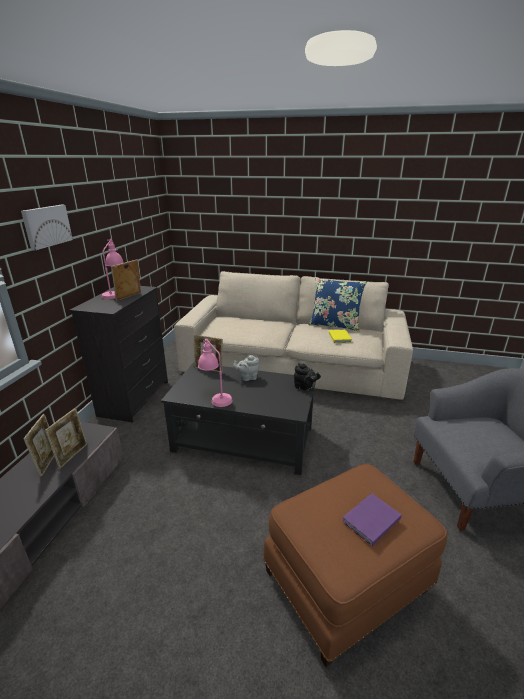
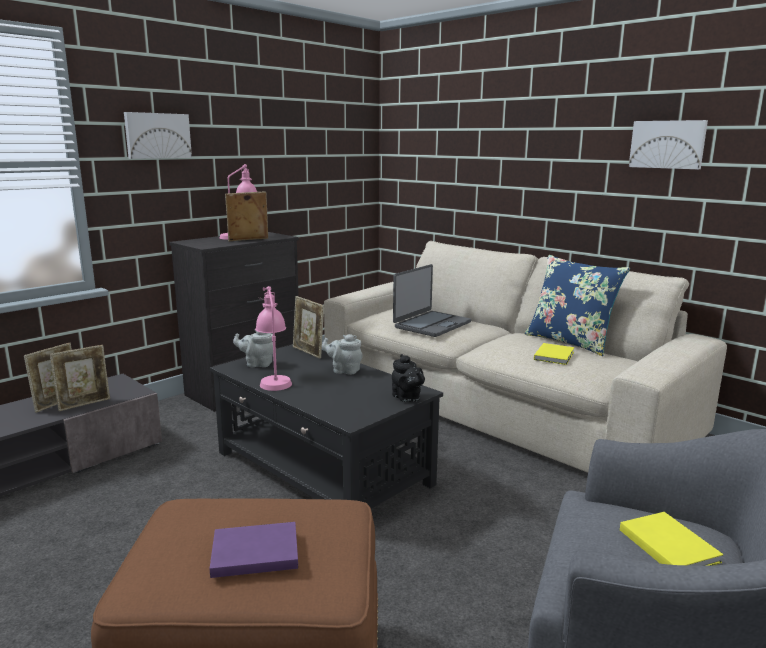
camera: 30 degrees right, 10 degrees down
(189, 388) = (257, 364): none -> grey teapot
(255, 329) = (431, 325): none -> laptop
(372, 208) = (667, 144): none -> picture
(491, 433) = (667, 544): none -> yellow book

